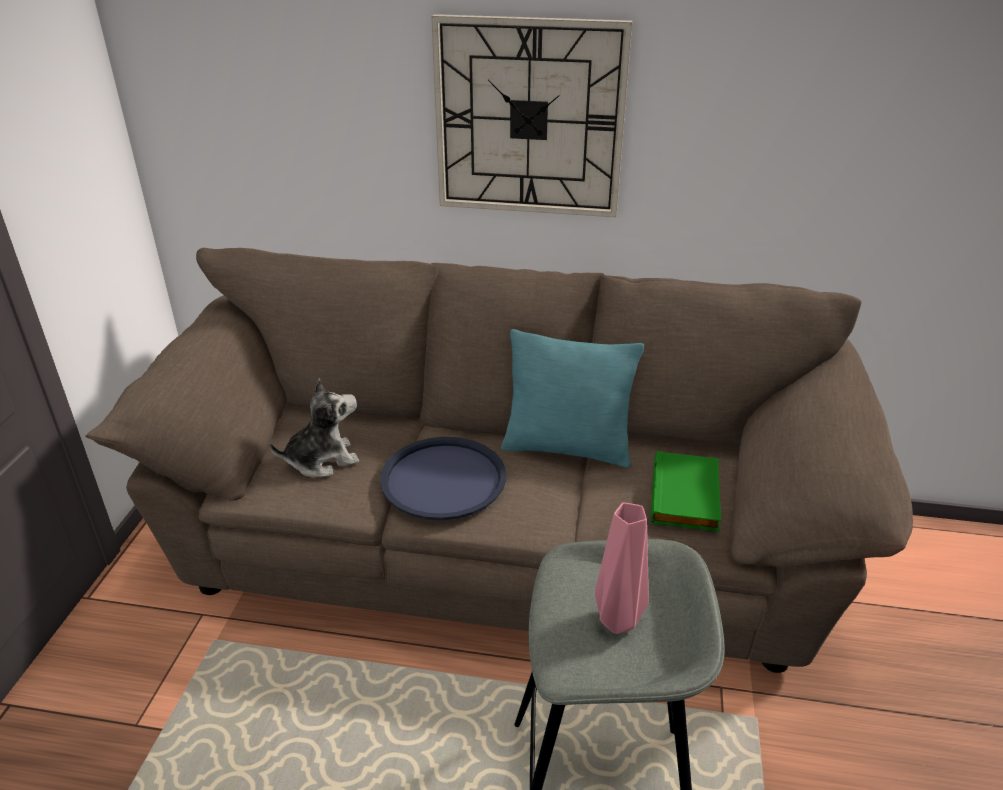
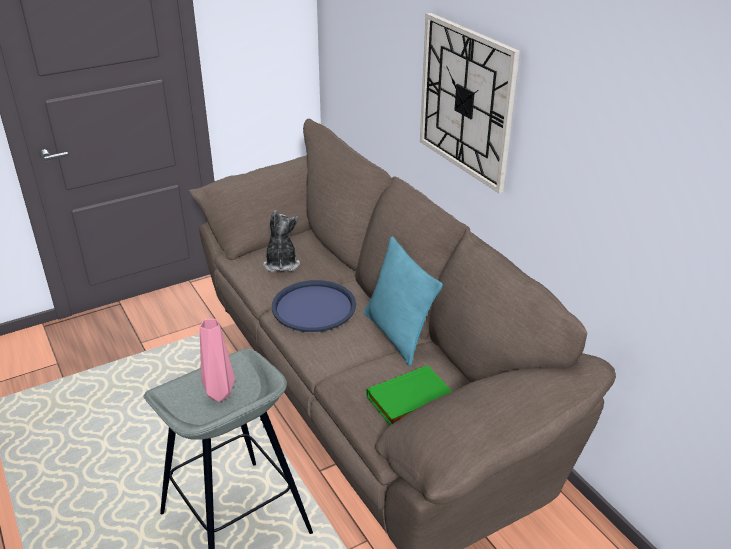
camera: 50 degrees right, 0 degrees up
(322, 460) = (281, 263): plush toy -> plush toy turned 120 degrees counterclockwise

